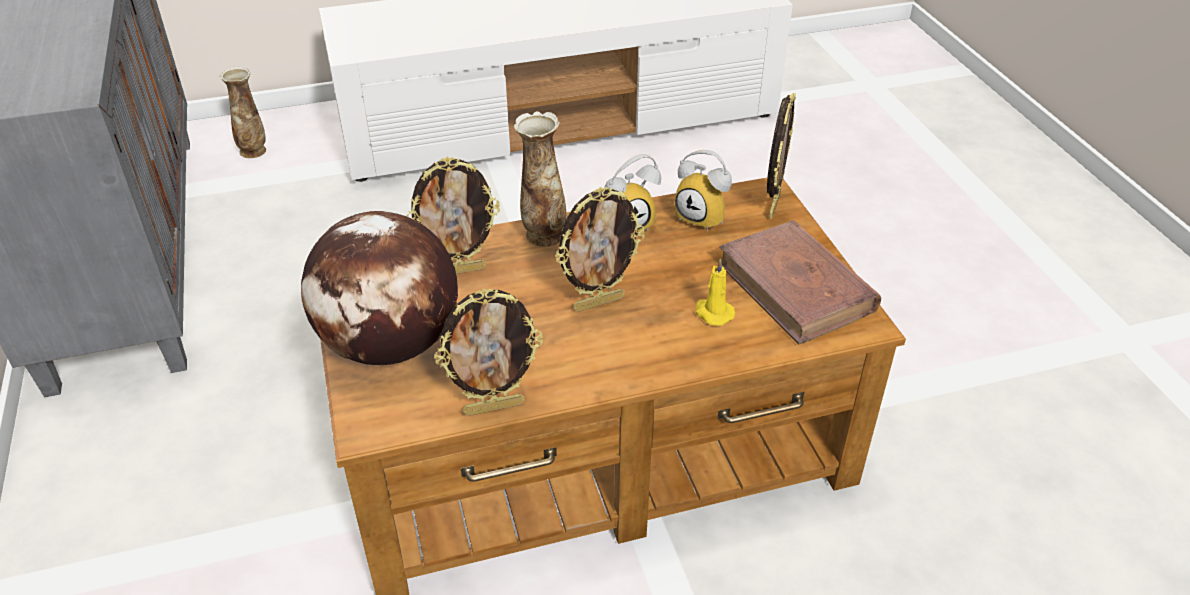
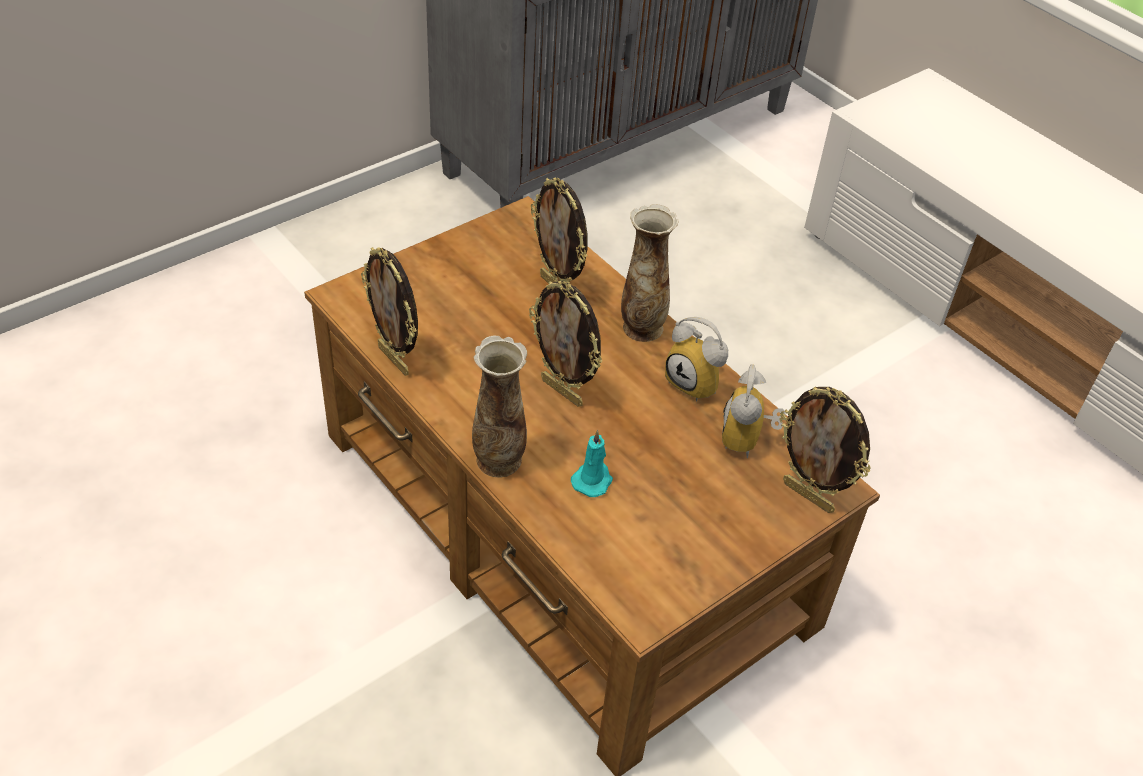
camera: 65 degrees right, 5 degrees up
(253, 151) = (803, 152): vase -> vase (498, 461)
(391, 345) = (440, 277): globe -> none
(713, 312) = (593, 480): yellow candle -> turquoise candle
(772, 206) = (809, 496): picture frame -> picture frame turned 45 degrees clockwise
(796, 287) = (672, 542): brown book -> none

